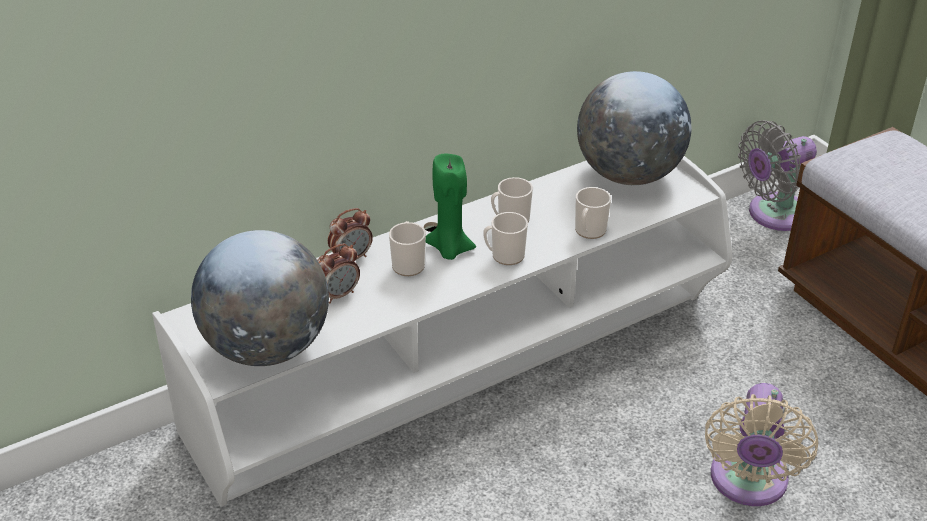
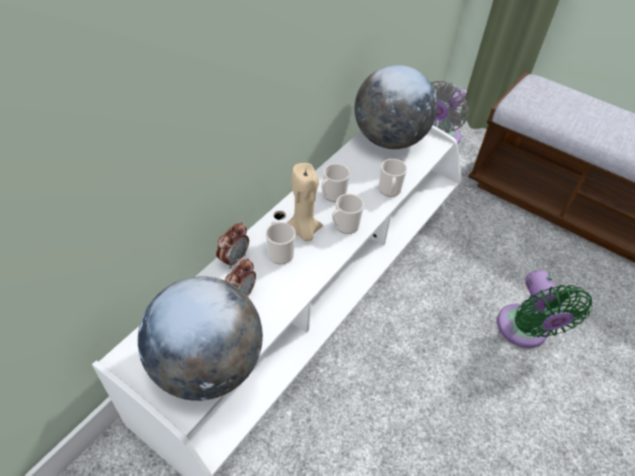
camera: 25 degrees left, 10 degrees up
(449, 249) = (303, 231): green candle -> beige candle
(747, 483) = (524, 331): beige fan -> green fan

